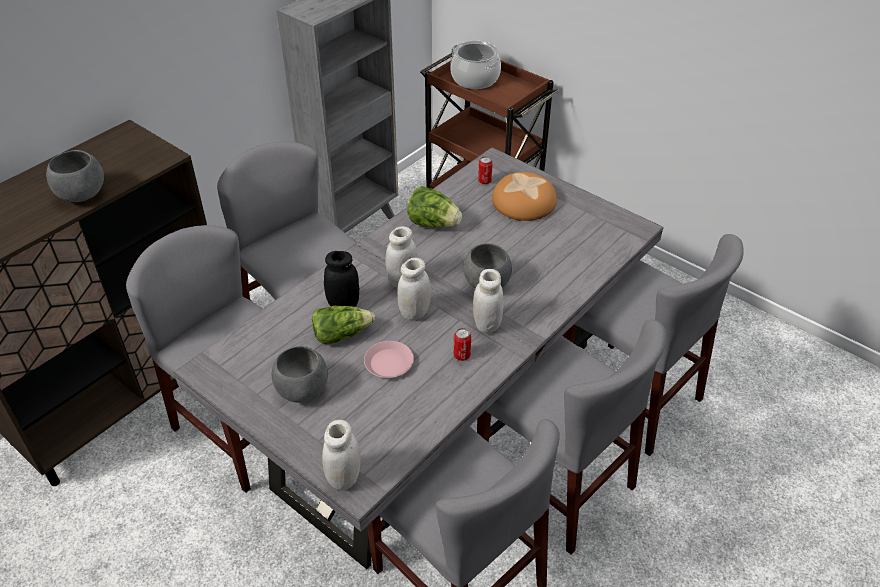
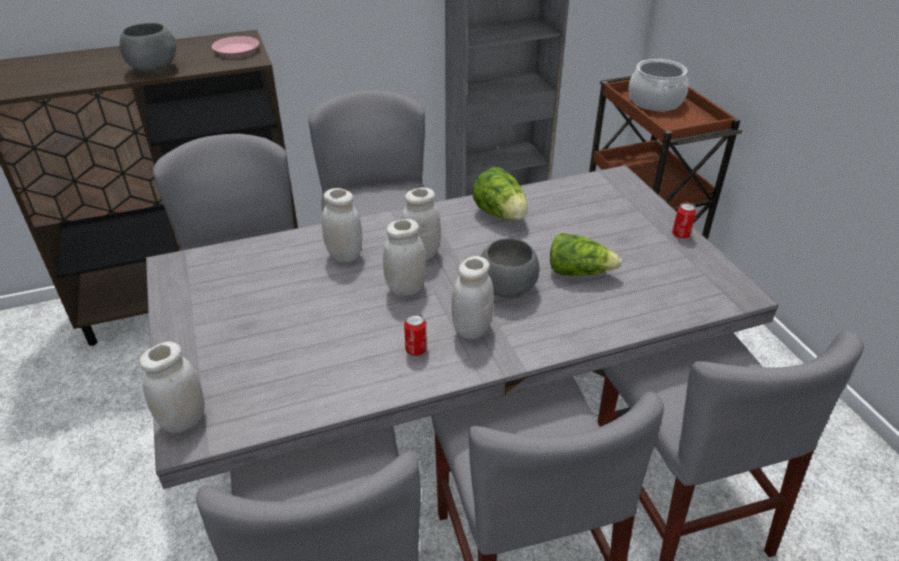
camera: 30 degrees right, 5 degrees down
(303, 389) = (232, 317): grey bowl -> none
(341, 334) = (316, 281): lettuce -> lettuce (579, 271)
(343, 304) = (344, 256): black jar -> white jar
(389, 363) = (335, 326): pink plate -> pink plate (237, 50)
(484, 181) = (590, 193): can -> can (680, 234)
(524, 202) = (618, 225): bread -> none

